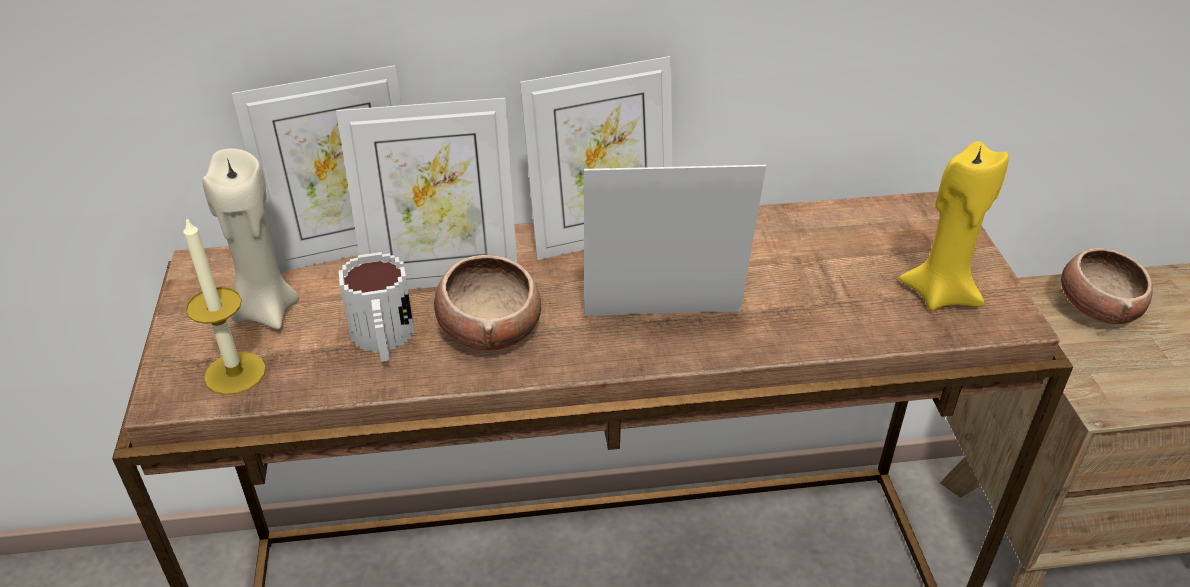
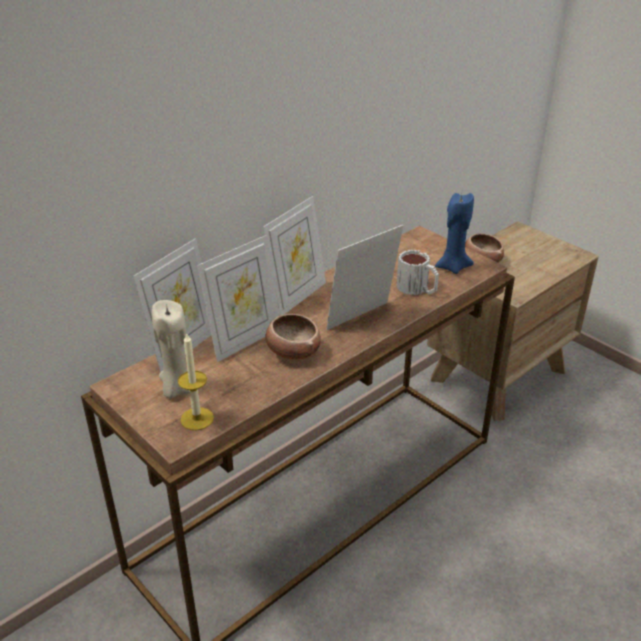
camera: 35 degrees left, 5 degrees down
(383, 340) = (250, 376): mug -> mug (417, 289)
(940, 294) = (452, 267): yellow candle -> blue candle

